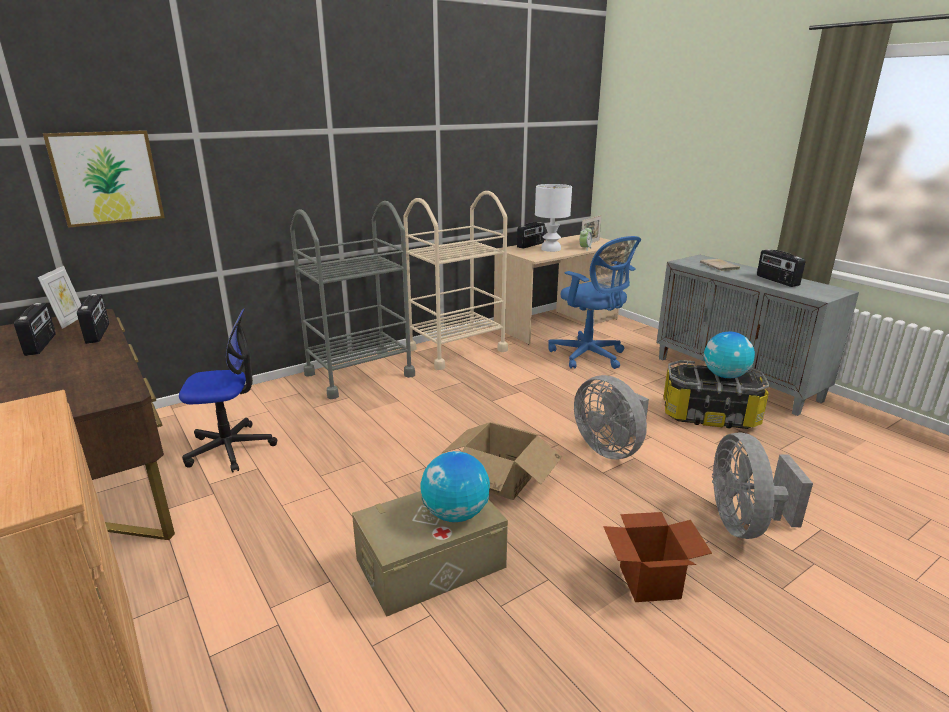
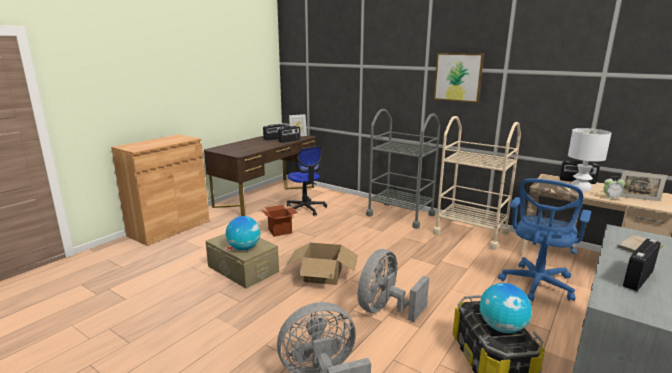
camera: 70 degrees right, 5 degrees down
(107, 178) = (326, 81): picture -> picture (458, 77)
(650, 582) = (246, 336): cardboard box -> cardboard box (280, 231)

